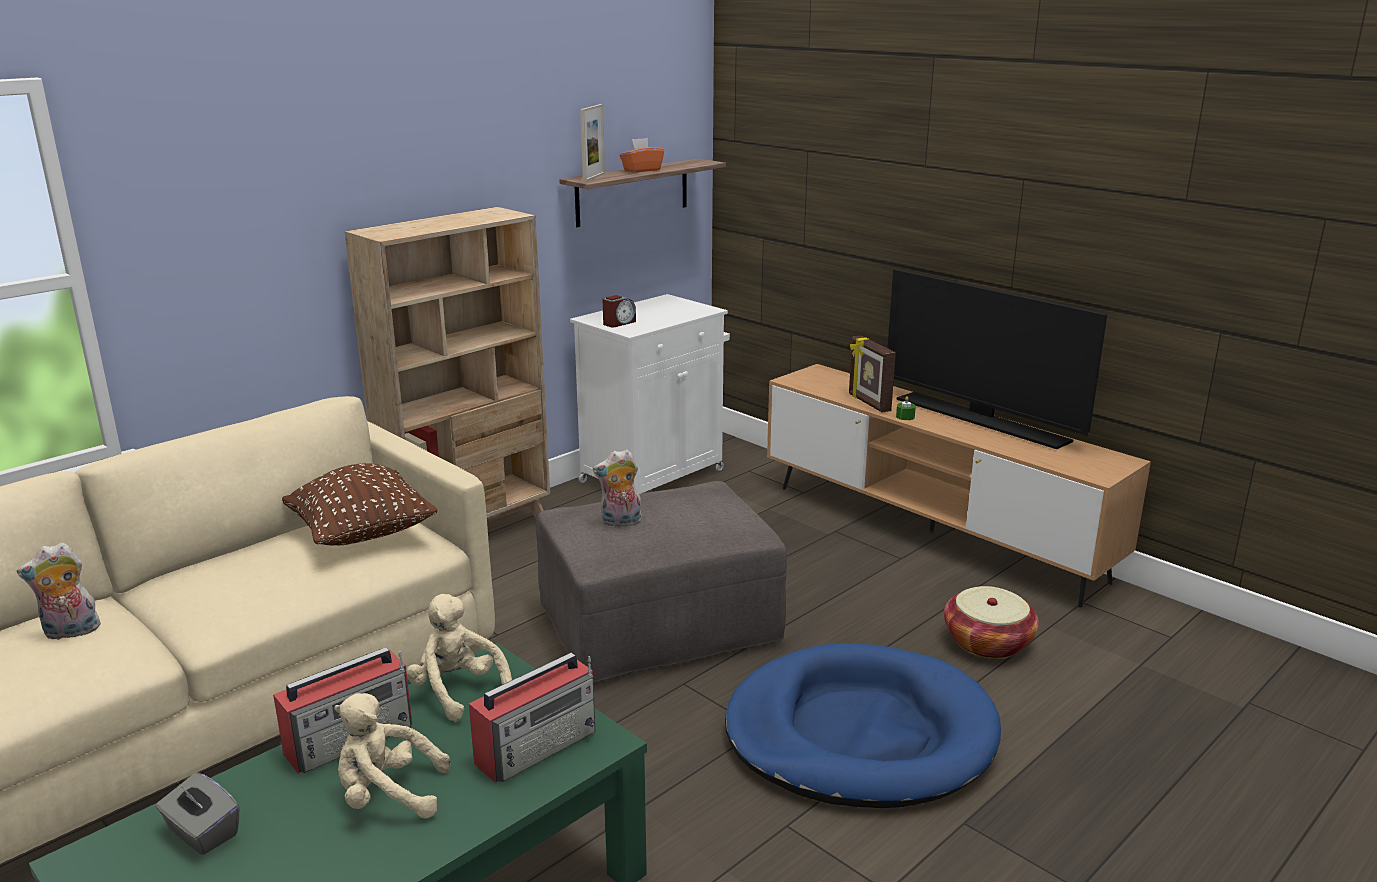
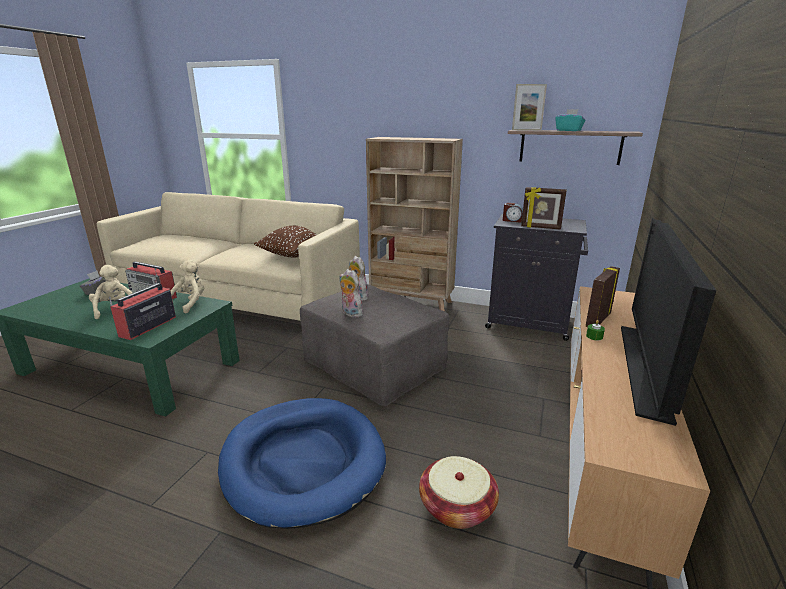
camera: 65 degrees right, 0 degrees up
(70, 632) = (202, 242): plush toy -> plush toy (350, 313)
(538, 746) = (147, 327): radio -> radio turned 90 degrees clockwise
(641, 170) = (568, 130): orange tissue box -> turquoise tissue box
(654, 475) = (529, 324): white cabinet -> black cabinet
(676, 320) = (540, 227): none -> picture frame

